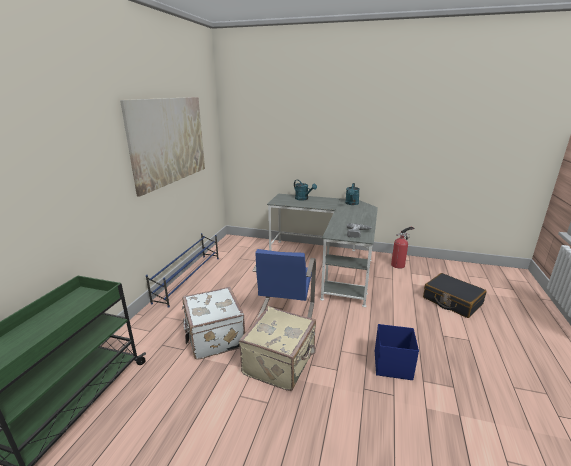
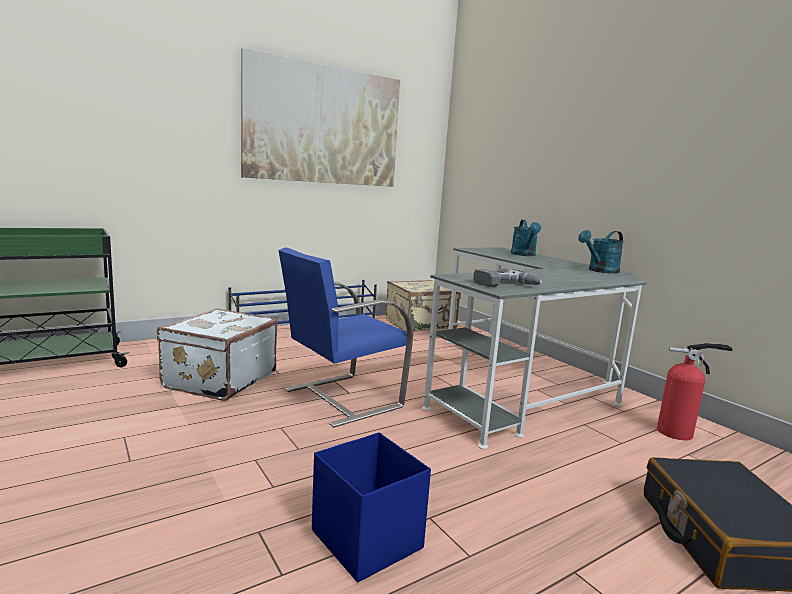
camera: 40 degrees right, 10 degrees down
(280, 363) = (226, 437): beige suitcase -> beige suitcase (421, 325)

